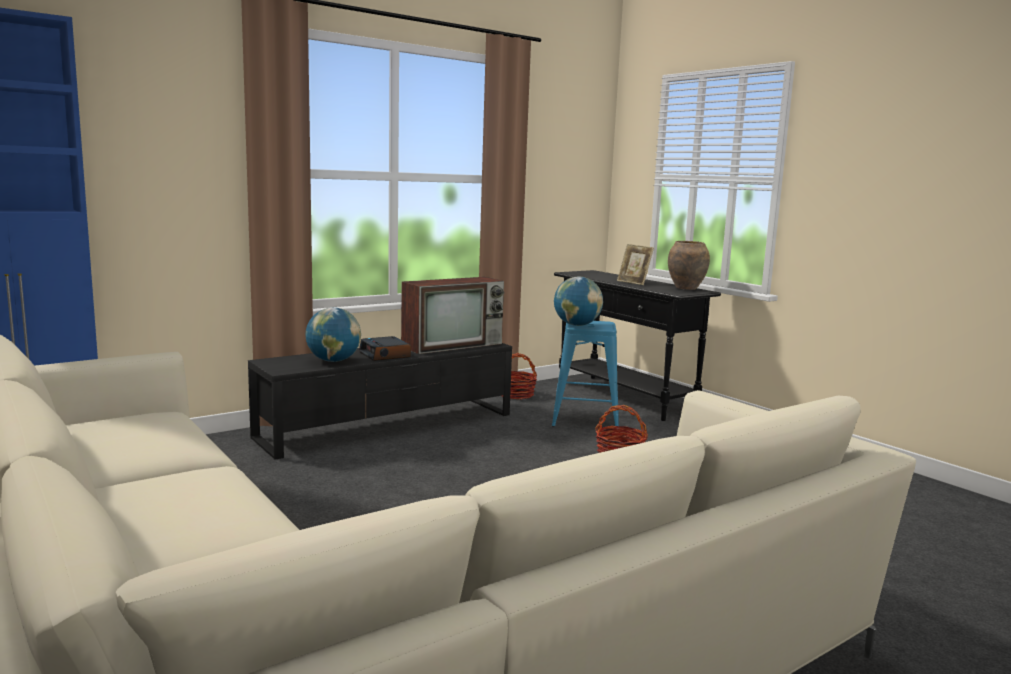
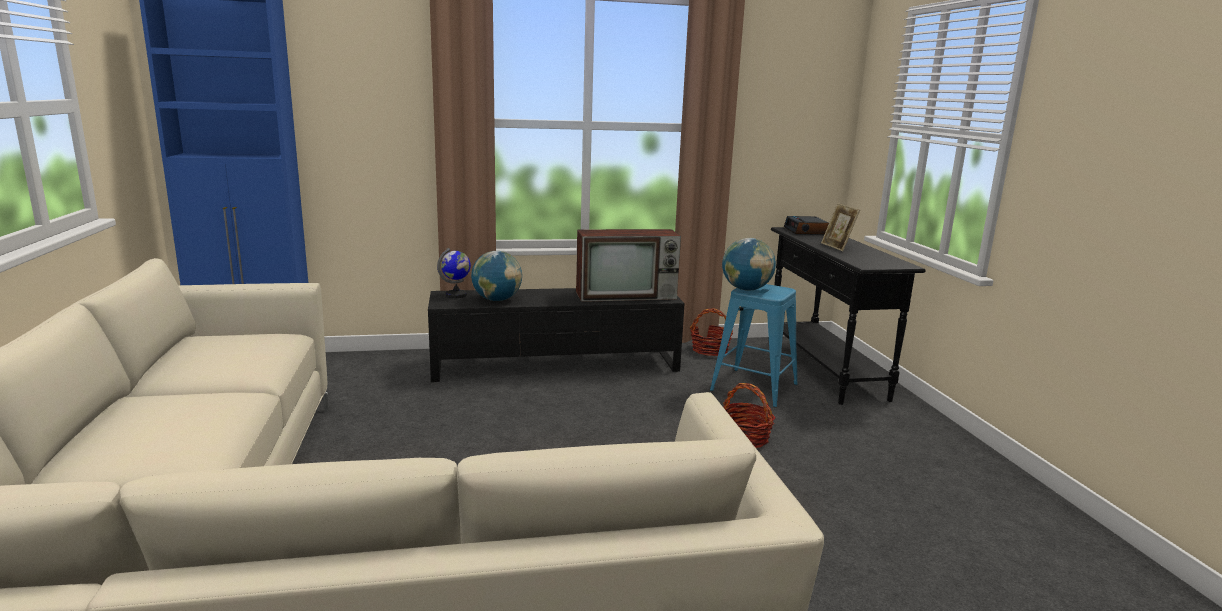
camera: 25 degrees right, 5 degrees up
(284, 361) = (456, 295): none -> globe
(385, 355) = (550, 299): alarm clock -> alarm clock (806, 231)
(686, 288) = (889, 259): brown vase -> none

